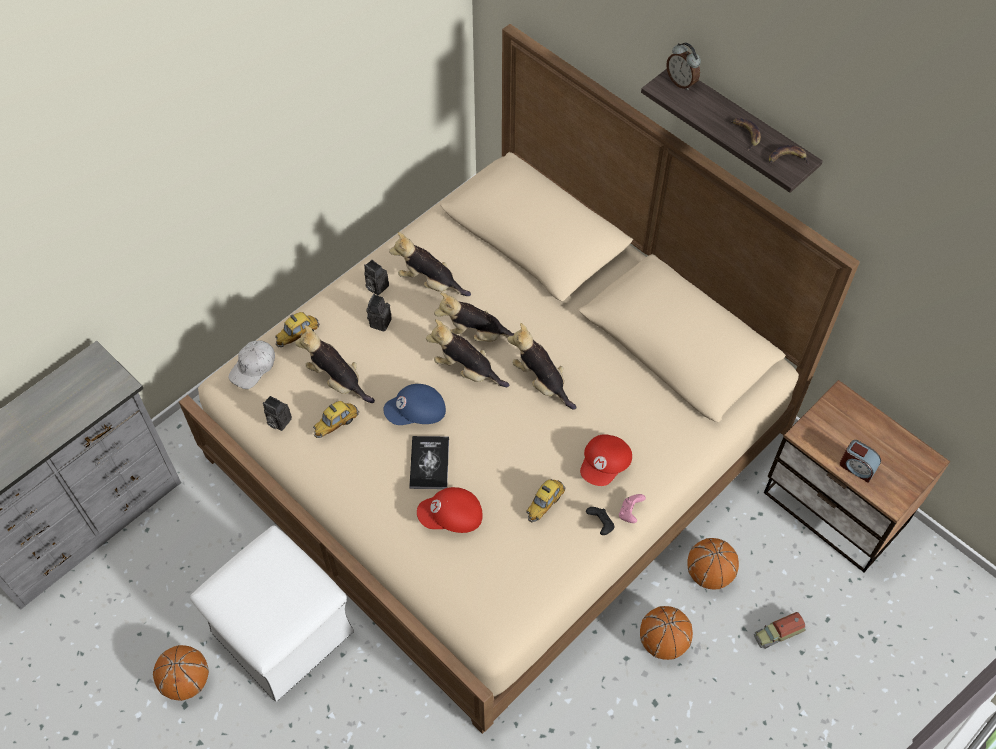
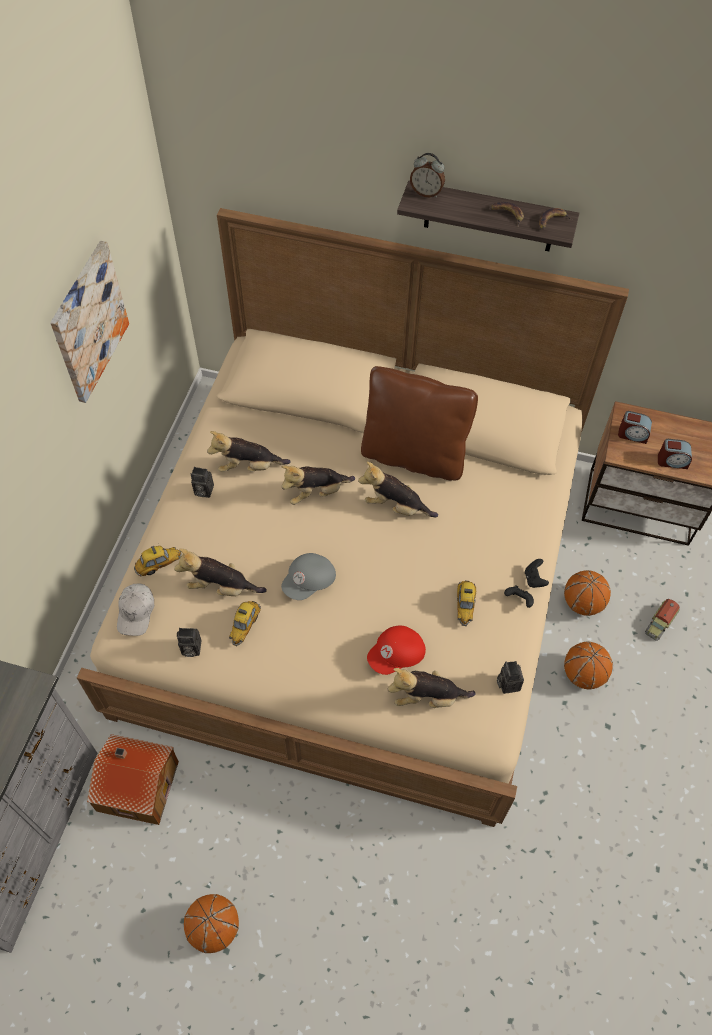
camera: 30 degrees left, 0 degrees up
(197, 526) = (137, 784): none -> toy house
(283, 632) = (275, 835): white ottoman -> none
(297, 335) = (159, 565): toy car -> toy car turned 135 degrees counterclockwise
(322, 86) = (88, 322): none -> picture
(379, 321) = (226, 519): camera -> camera (507, 683)
(416, 413) = (309, 582): blue cap -> grey cap
(429, 463) = (348, 619): book -> none
(467, 370) = (328, 526): plush toy -> plush toy (427, 697)
(591, 341) = (414, 455): none -> brown pillow
(605, 465) = (491, 550): red cap -> none
(630, 513) = (534, 579): pink game controller -> black game controller
(833, 421) = (632, 434): none -> alarm clock

